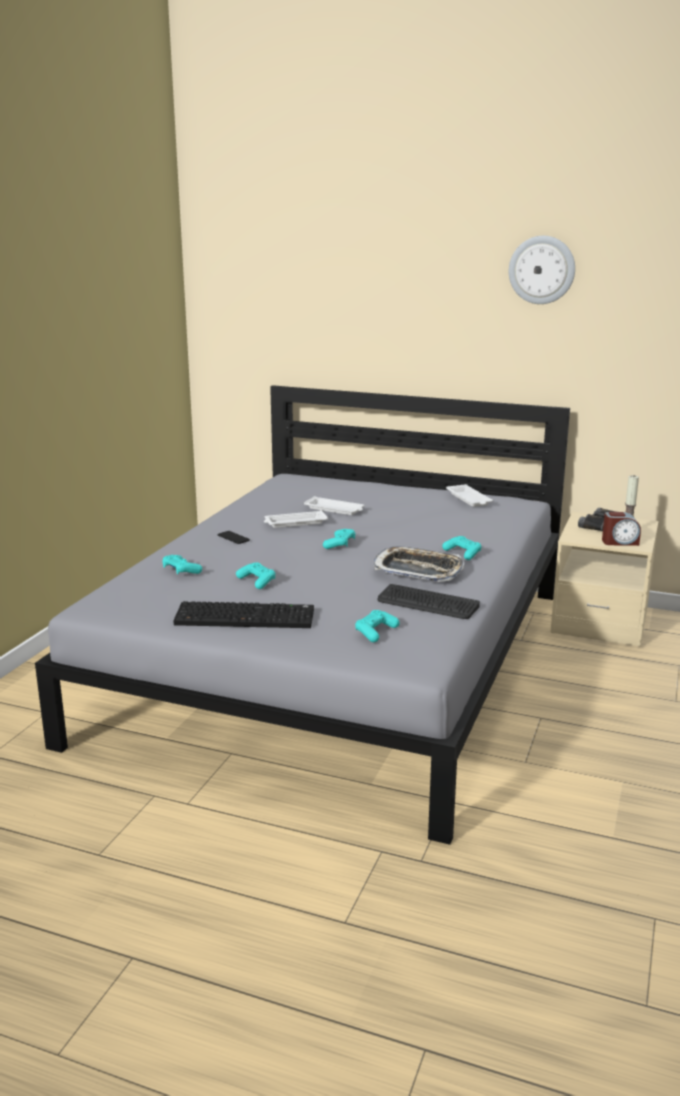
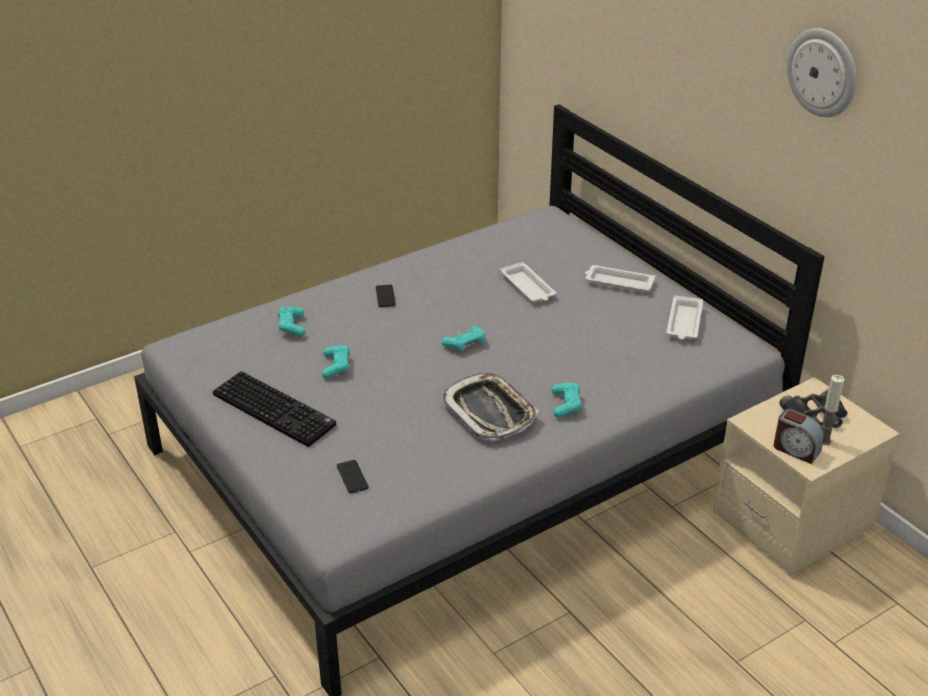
camera: 35 degrees right, 15 degrees up
(294, 523) = (464, 294): white tray -> white tray (618, 282)
(376, 632) = (352, 477): turquoise game controller -> phone
(427, 603) = (441, 461): keyboard -> none

